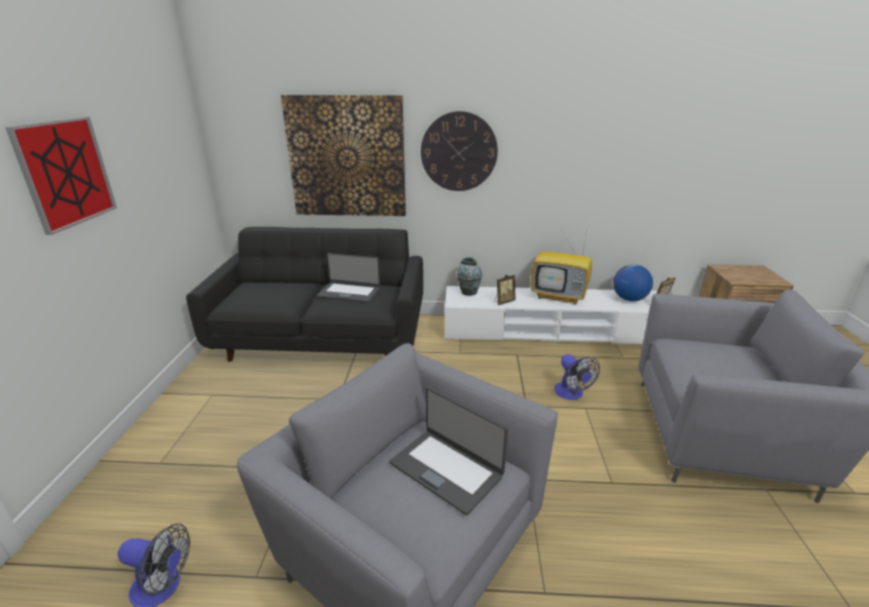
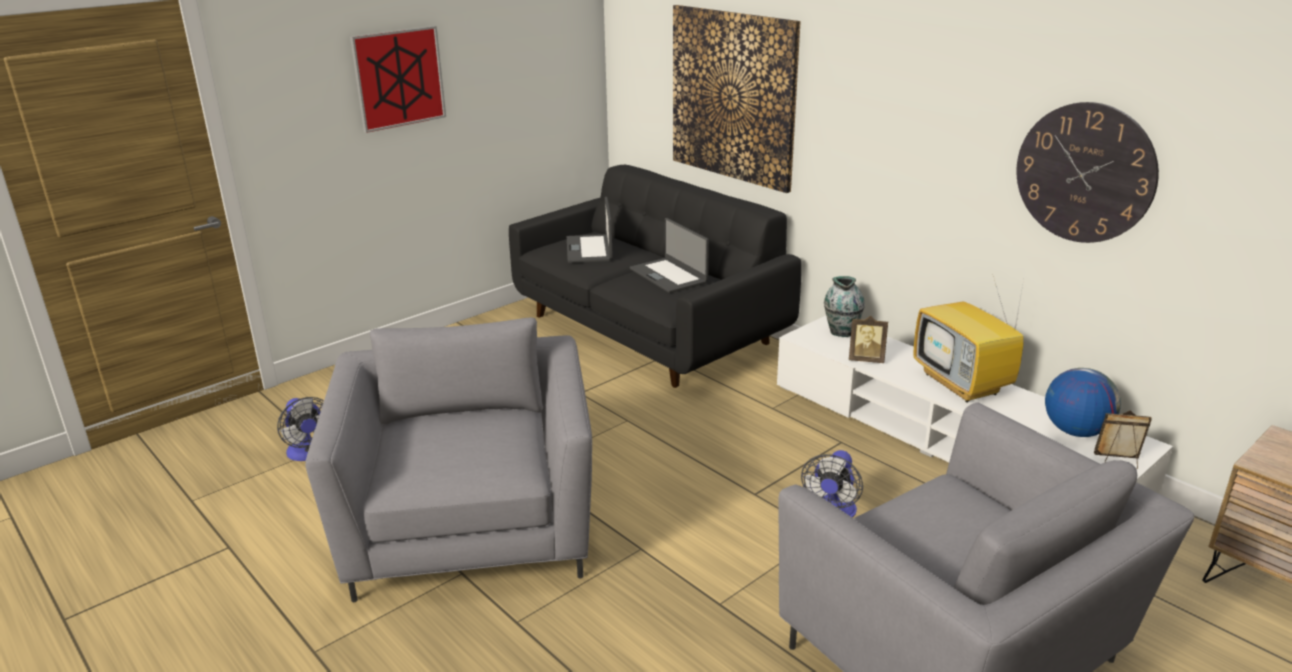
camera: 45 degrees right, 0 degrees up
(447, 469) = (484, 446): laptop -> laptop (590, 249)
(459, 152) = (862, 113): wall clock -> wall clock (1084, 173)

